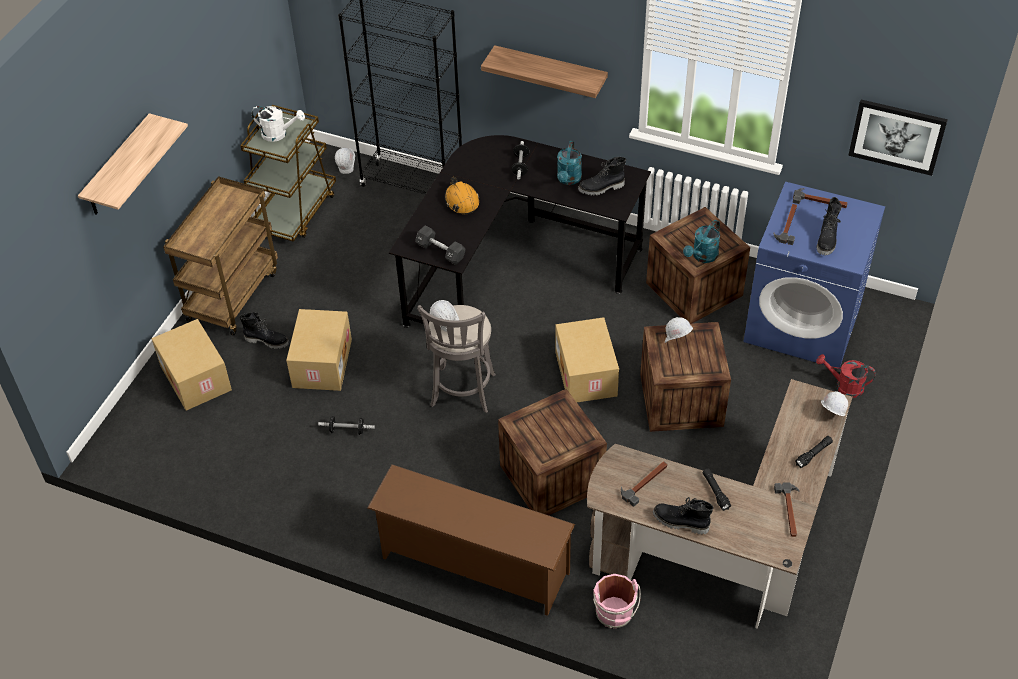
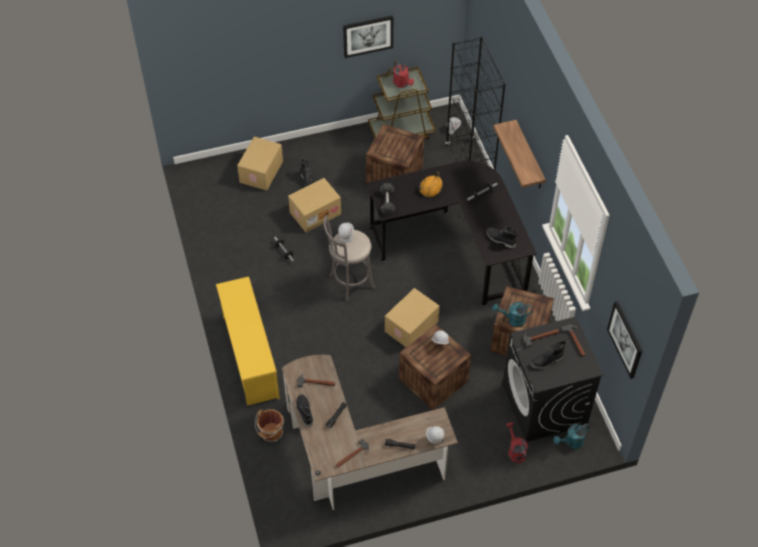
camera: 50 degrees right, 5 degrees up
(118, 167) = (268, 41): shelf -> none
(212, 89) = (368, 36): none -> picture
(232, 294) = (324, 147): brown cart -> none
(279, 134) = (402, 84): white watering can -> red watering can
(473, 566) = (249, 356): brown shoe rack -> yellow shoe rack
(551, 477) = (331, 354): crate -> crate (394, 174)
(568, 180) = (492, 222): turquoise watering can -> turquoise watering can (571, 442)
(615, 614) = (271, 433): pink bucket -> brown bucket
(803, 323) = (545, 405): blue washing machine -> black washing machine

